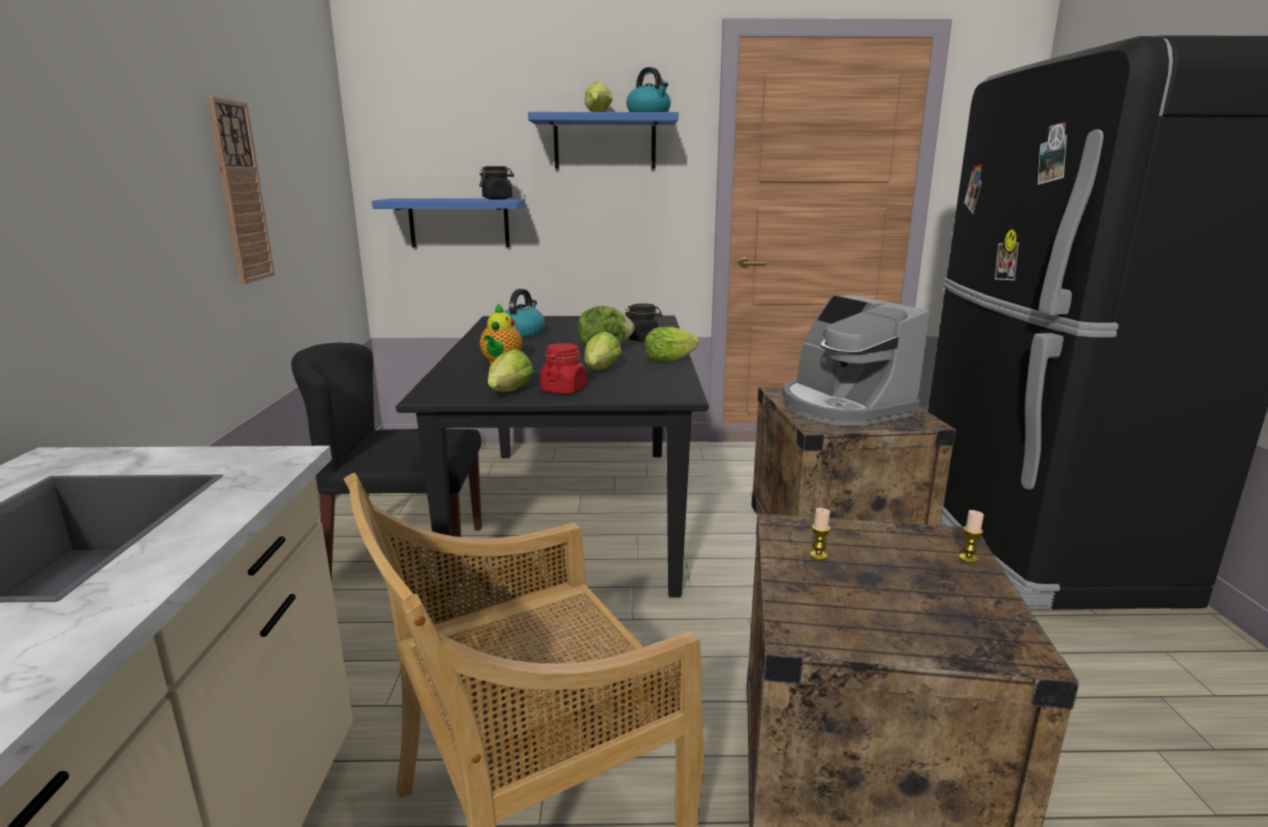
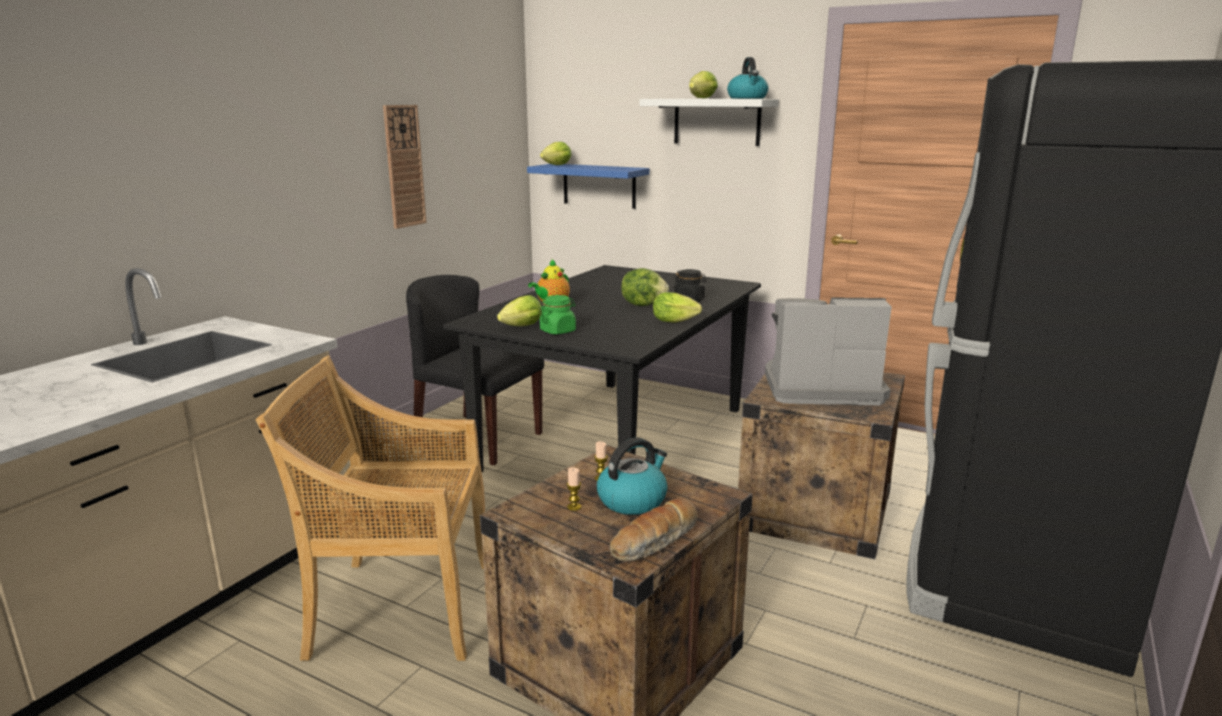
camera: 30 degrees right, 0 degrees up
(497, 199) = (620, 168): black jar -> none
(522, 332) = (608, 283): kettle -> kettle (632, 500)
(564, 390) = (558, 331): red jar -> green jar
(600, 370) = (608, 321): lettuce -> lettuce (555, 165)
(604, 142) = (717, 121): blue shelf -> white shelf
(843, 407) = (820, 388): coffee machine -> coffee machine turned 90 degrees clockwise
(968, 558) = (702, 508): candle -> candle (574, 507)
(999, 616) = (655, 542): none -> bread

